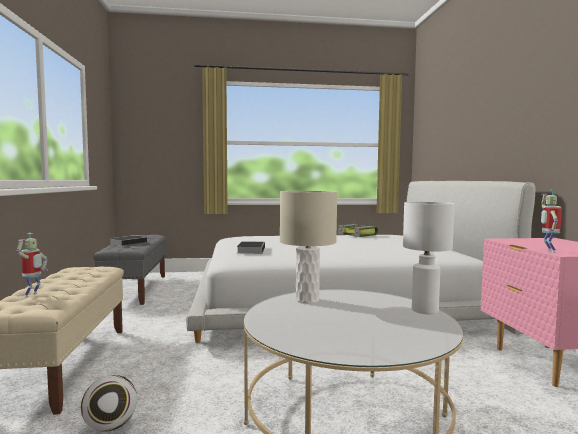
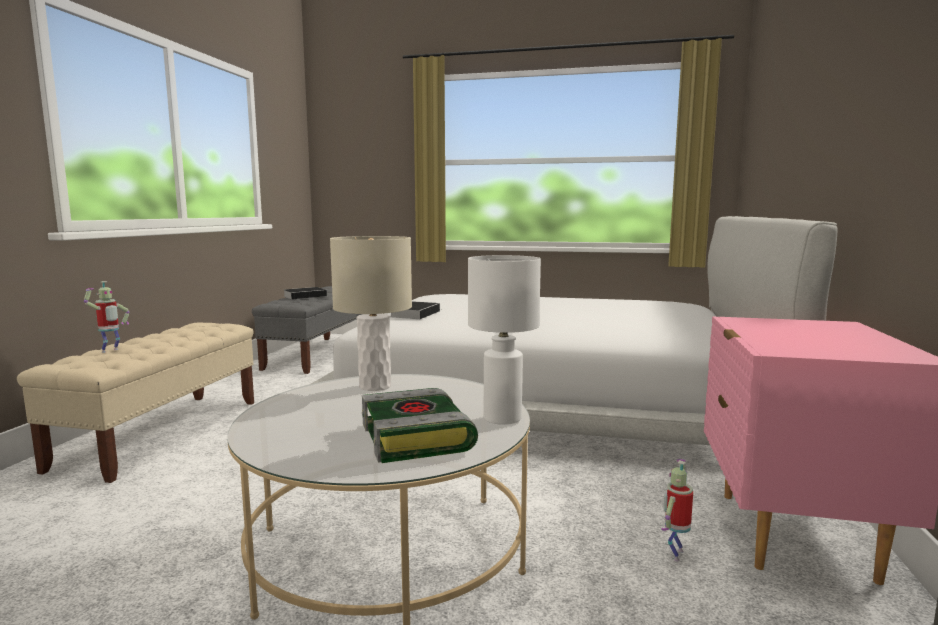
camera: 20 degrees right, 5 degrees up
(110, 426) = (140, 504): football -> none
(358, 235) = (609, 299): book -> book (418, 438)
(548, 251) = (759, 345): toy robot -> toy robot (674, 553)

